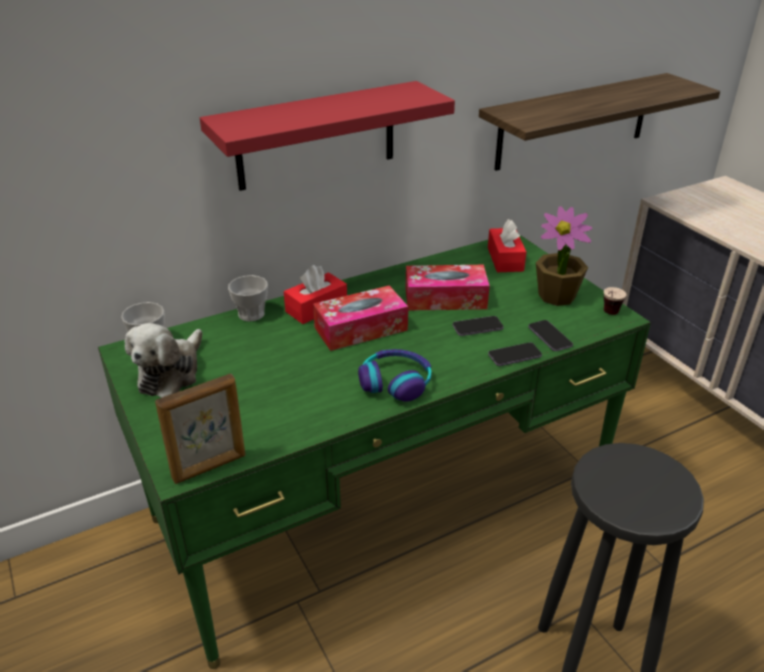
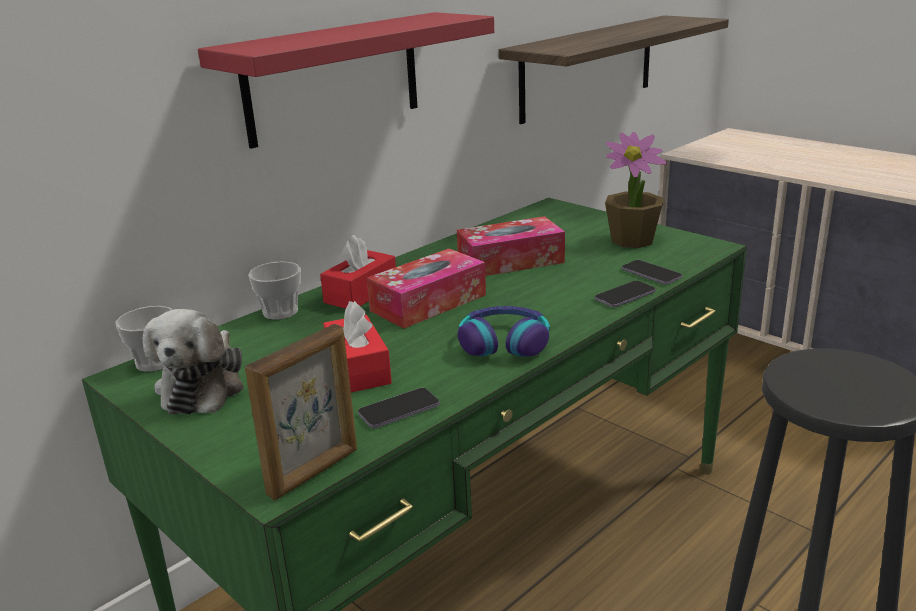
camera: 15 degrees left, 10 degrees down
(477, 327) = (565, 279): phone -> phone (399, 410)
(505, 259) = (554, 220): red tissue box -> red tissue box (358, 369)
(608, 315) = (699, 247): cup -> none

